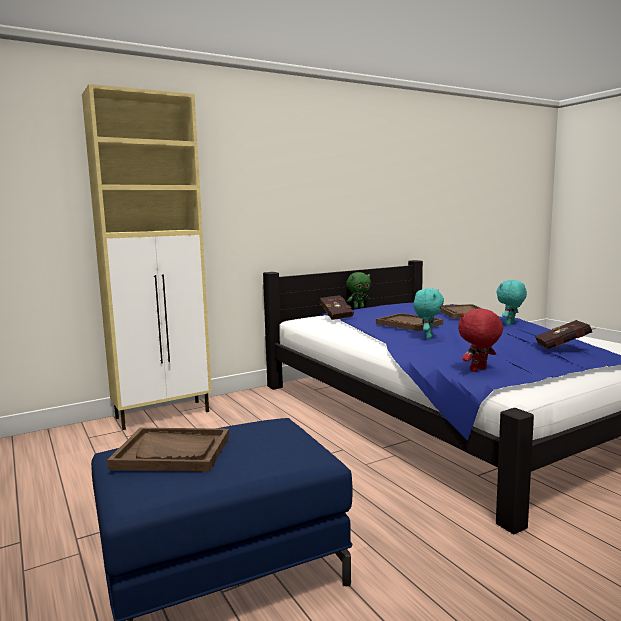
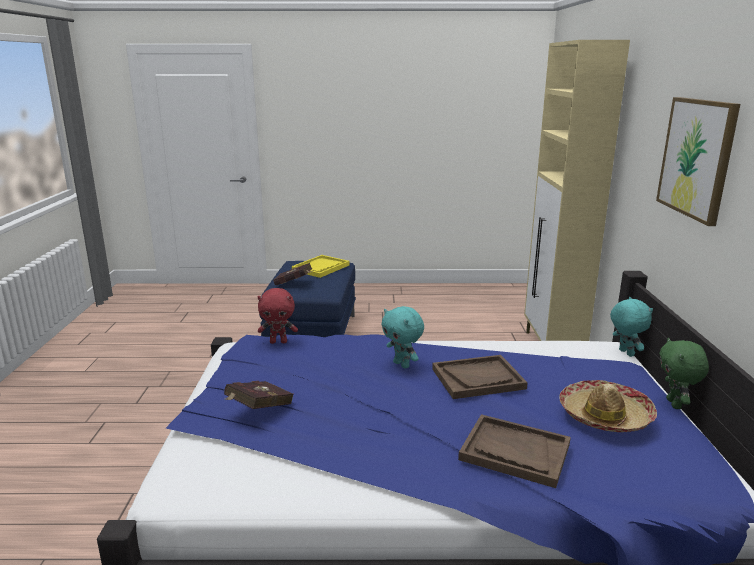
camera: 120 degrees right, 10 degrees up
(172, 452) = (321, 268): brown tray -> yellow tray
(294, 185) = (696, 158): none -> picture
(336, 316) = (585, 358): red book -> red book (295, 284)
(399, 309) = (605, 416): none -> hat
(478, 370) = (279, 342): red plush toy -> red plush toy turned 90 degrees clockwise
(510, 324) = (408, 460): turquoise plush toy -> turquoise plush toy (625, 353)

